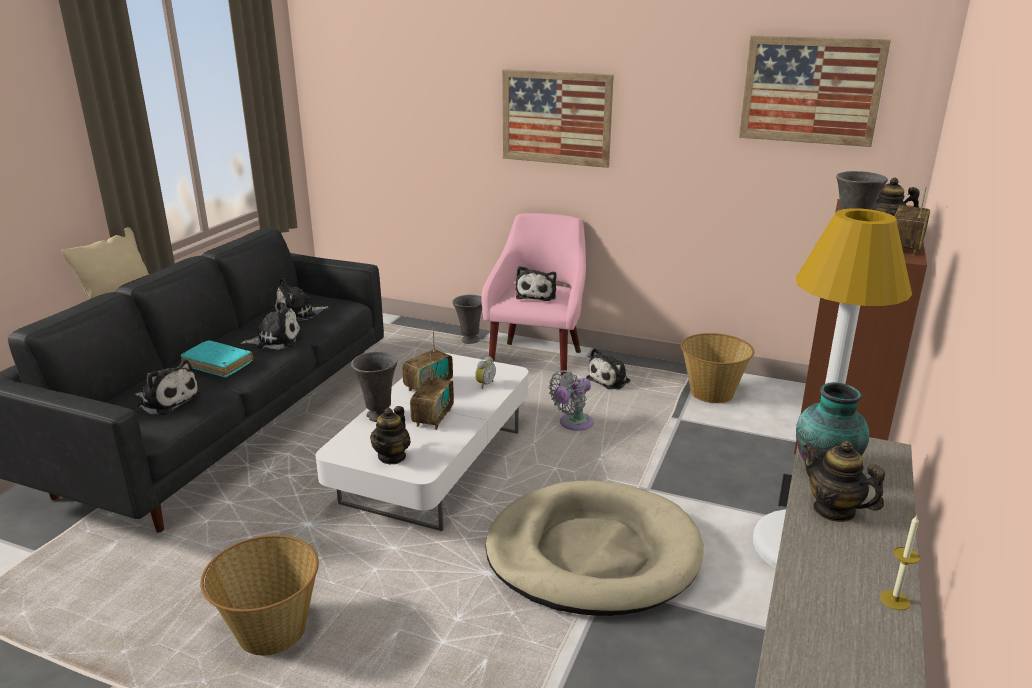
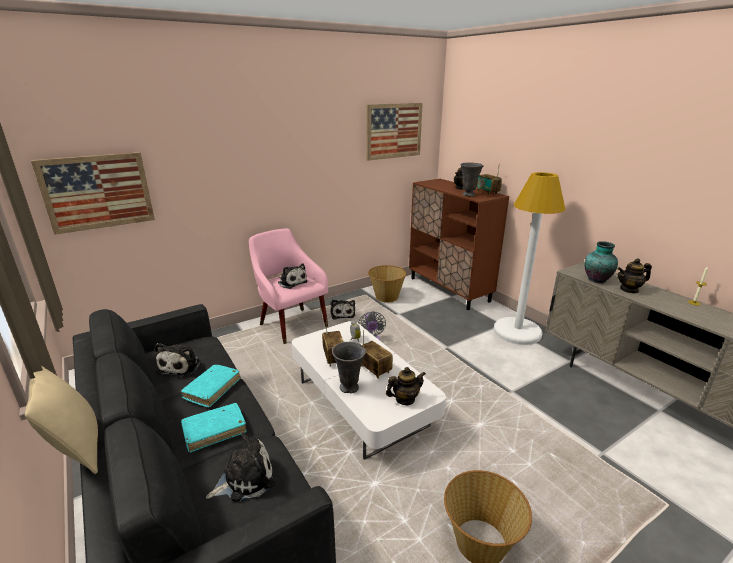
camera: 55 degrees left, 0 degrees up
(275, 340) = (212, 389): plush toy -> turquoise book
(392, 456) = (405, 399): teapot -> teapot turned 75 degrees counterclockwise
(469, 341) = (236, 334): grey vase -> none
(556, 118) = (264, 167): picture -> picture (98, 192)
(592, 554) = (486, 384): beige dog bed -> none

